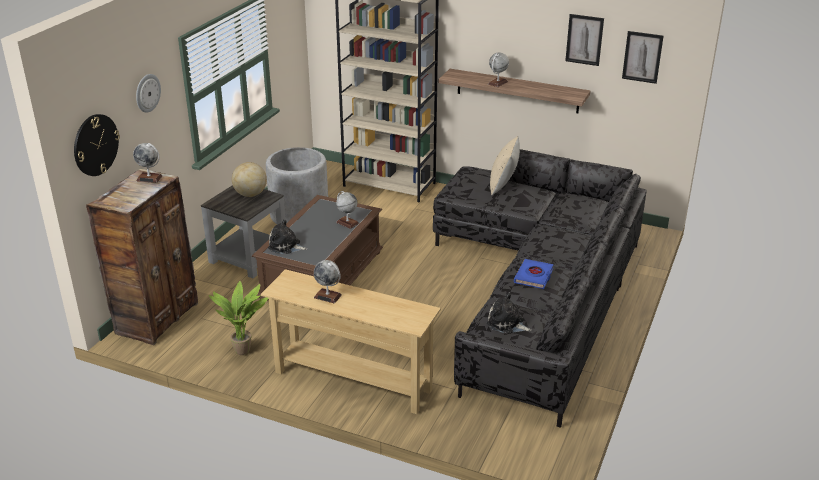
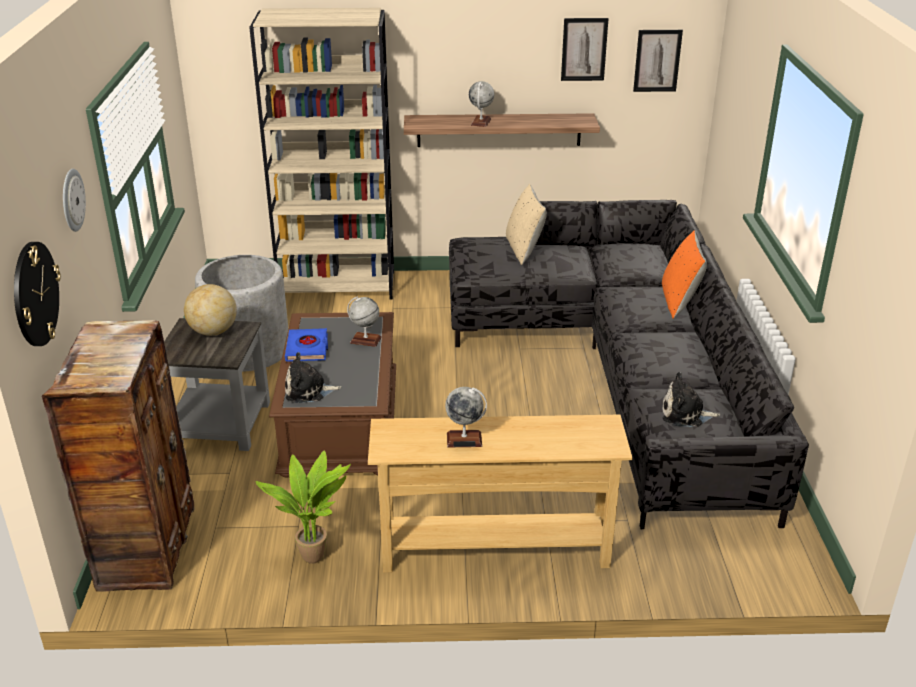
camera: 25 degrees left, 0 degrees up
(149, 178) = (116, 332): globe -> none
(534, 276) = (660, 349): blue book -> blue book (307, 348)
(584, 248) = (679, 302): none -> orange pillow

